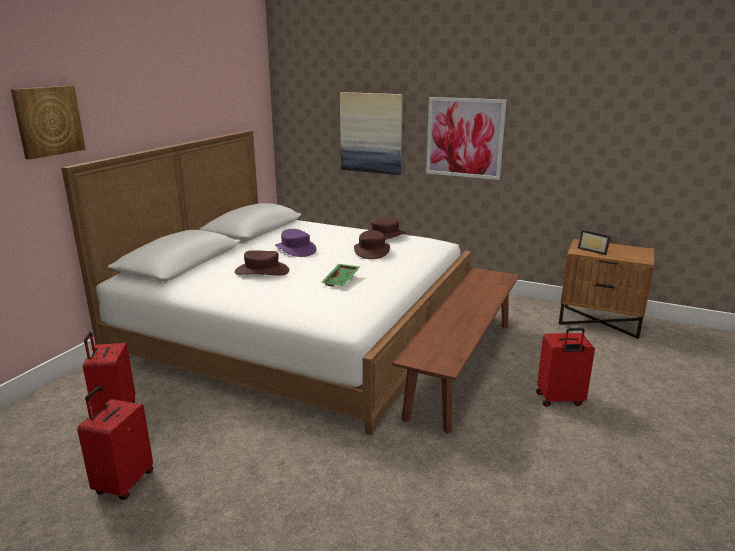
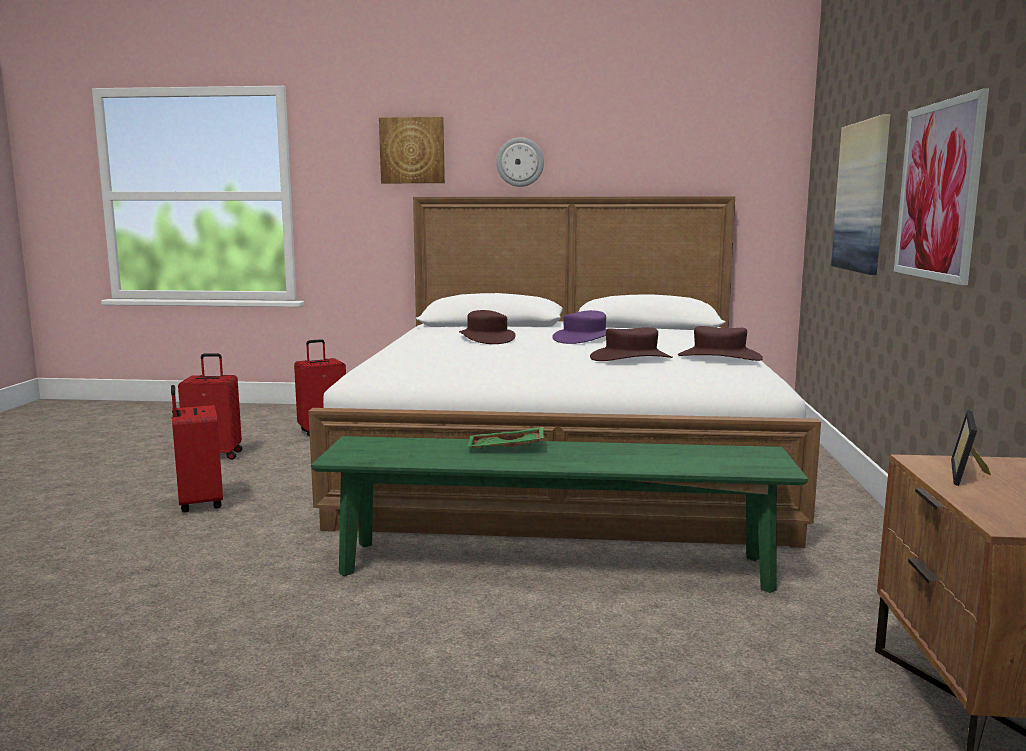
camera: 70 degrees right, 10 degrees down
(134, 121) = (520, 162): none -> wall clock
(341, 280) = (490, 359): green tray -> green tray (505, 448)
(462, 366) = (554, 565): brown bench -> green bench
(560, 400) = (497, 662): red suitcase -> red suitcase (199, 503)

